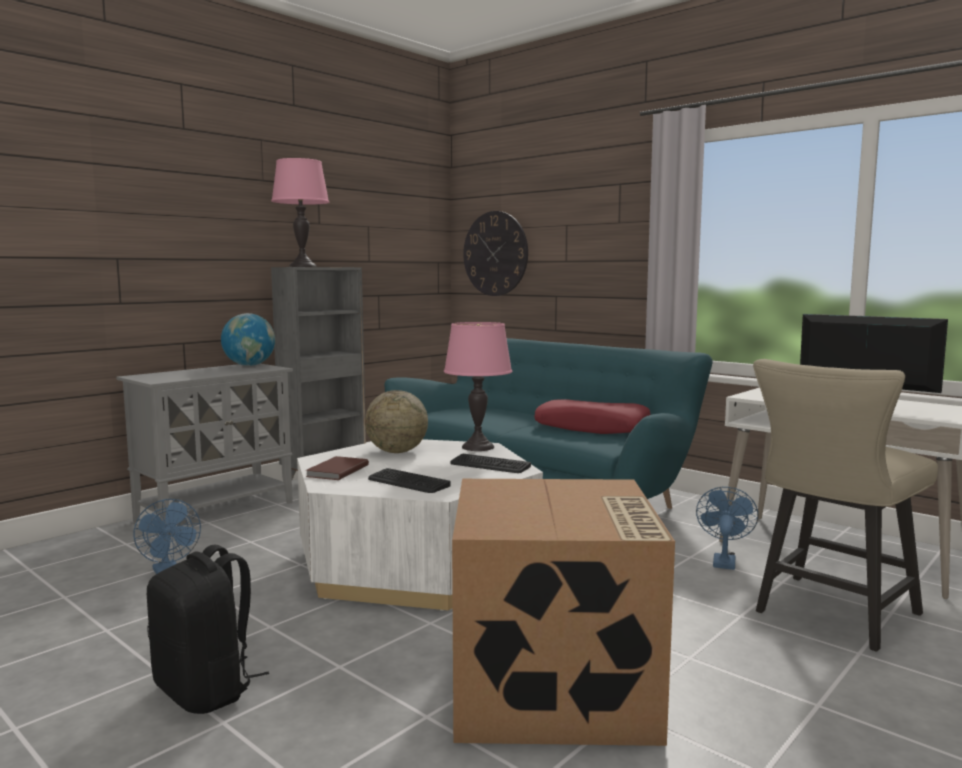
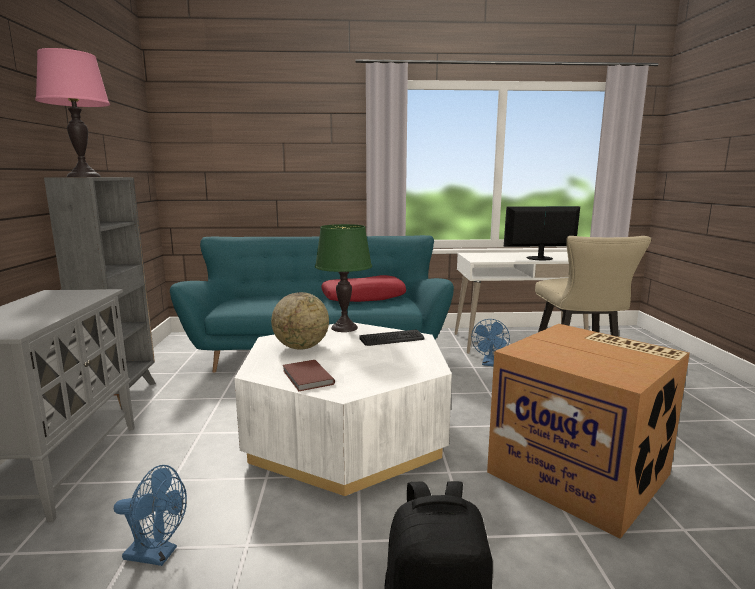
camera: 45 degrees left, 5 degrees up
(249, 365) = (55, 294): globe -> none
(408, 482) = (385, 368): keyboard -> none
(477, 447) = (344, 328): pink table lamp -> green table lamp
(495, 253) = (210, 164): wall clock -> none
(723, 560) = (489, 363): blue fan -> blue fan turned 135 degrees counterclockwise

